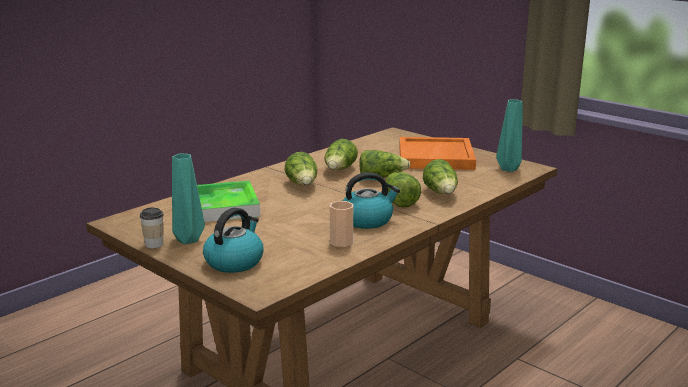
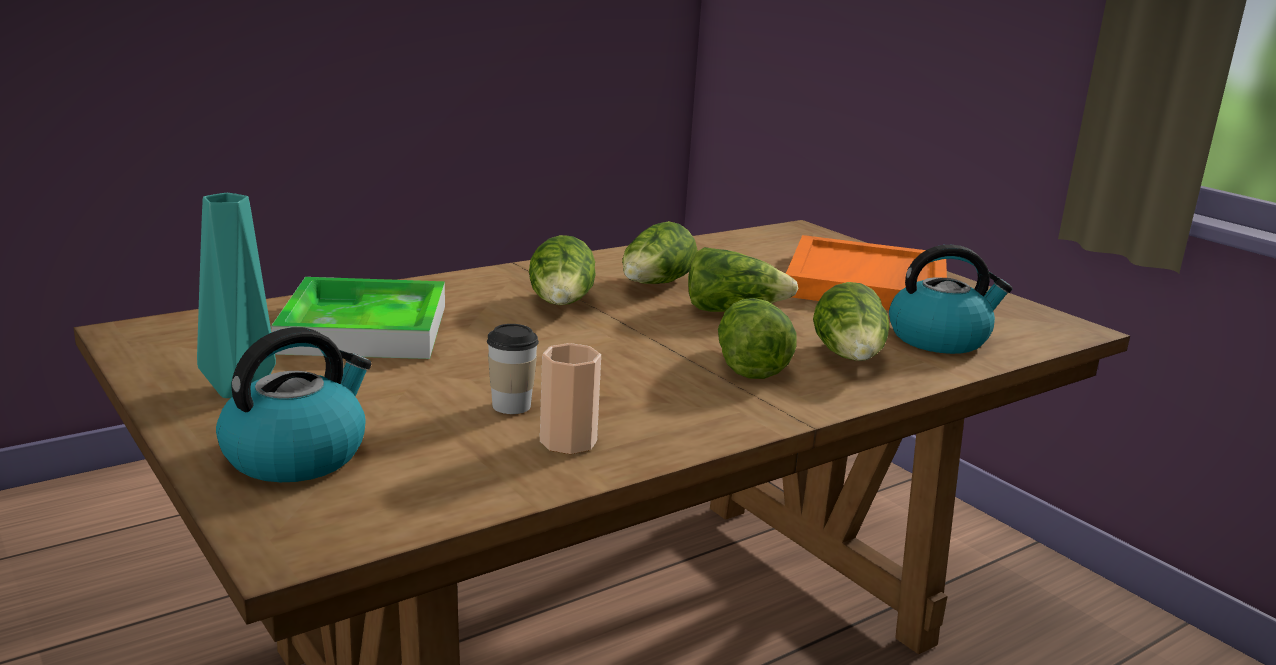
camera: 10 degrees right, 0 degrees up
(154, 244) = (161, 390): cup -> cup (511, 406)
(367, 220) = (656, 397): kettle -> kettle (939, 339)
(510, 169) = (1021, 325): turquoise vase -> none

